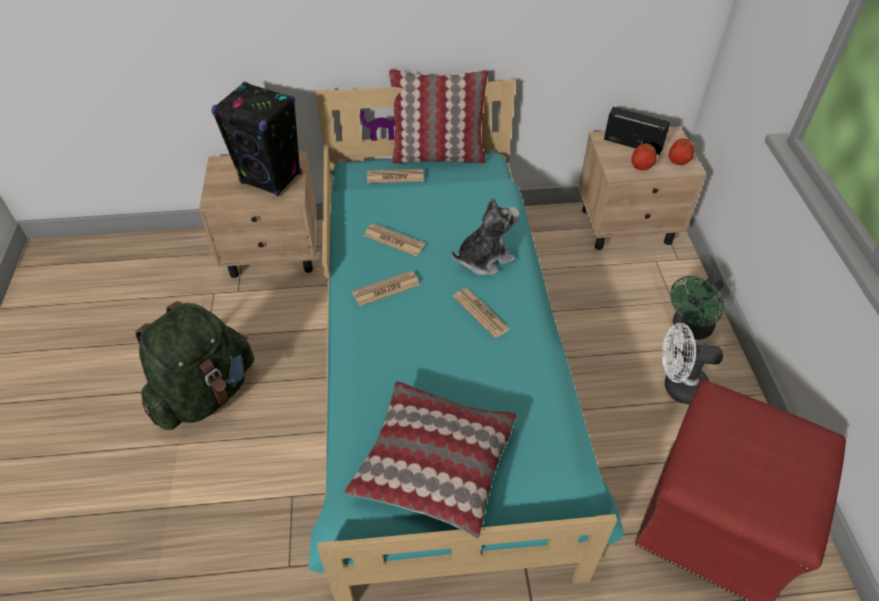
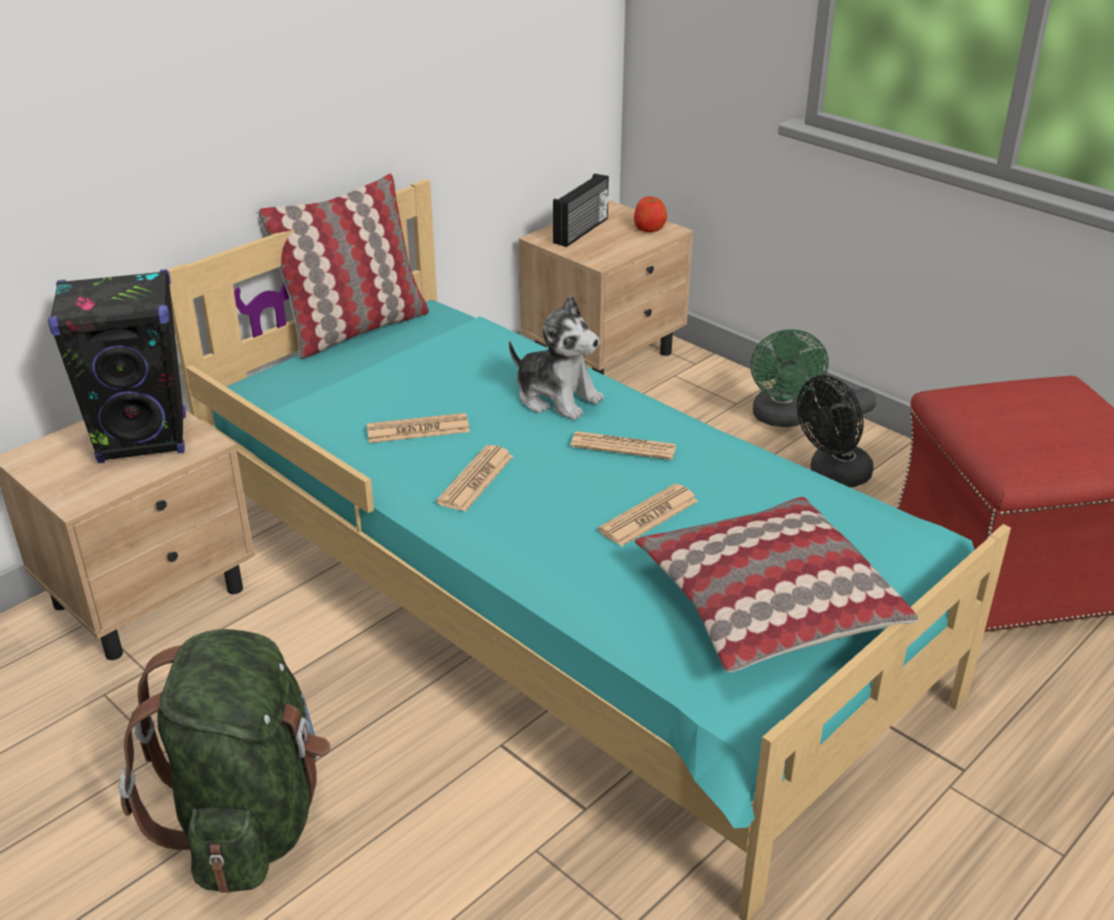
camera: 40 degrees left, 15 degrees down
(395, 177) = (328, 369): newspaper -> newspaper (648, 516)
(484, 259) = (557, 398): plush toy -> plush toy turned 105 degrees clockwise
(633, 143) = (582, 231): radio -> radio turned 135 degrees clockwise
(641, 165) = (617, 246): apple -> none
(677, 387) = (833, 475): white fan -> black fan

